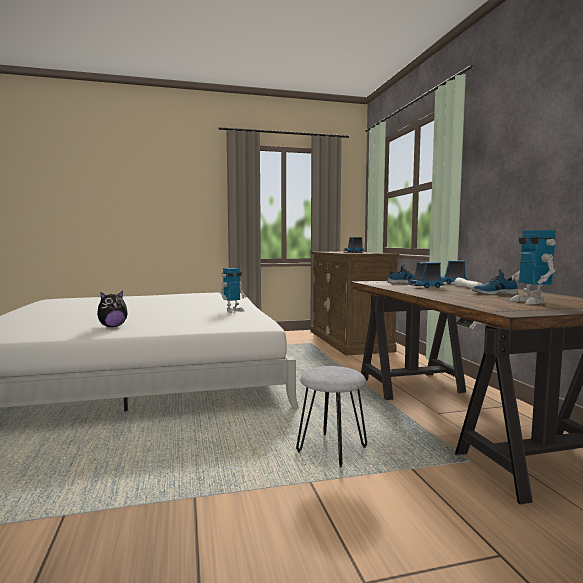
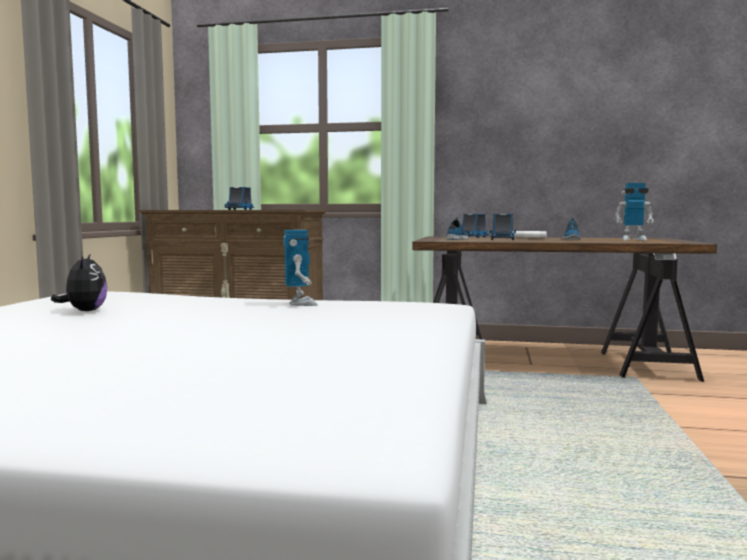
camera: 65 degrees left, 0 degrees up
(112, 327) = (367, 348): plush toy -> plush toy (84, 311)
(331, 450) = (606, 408): grey stool -> none

